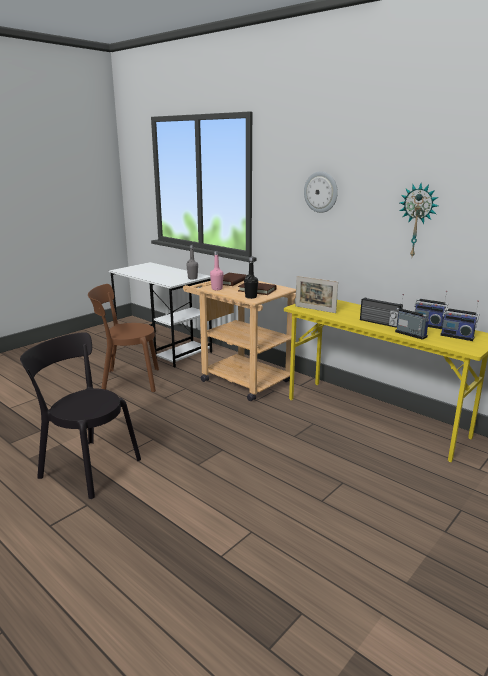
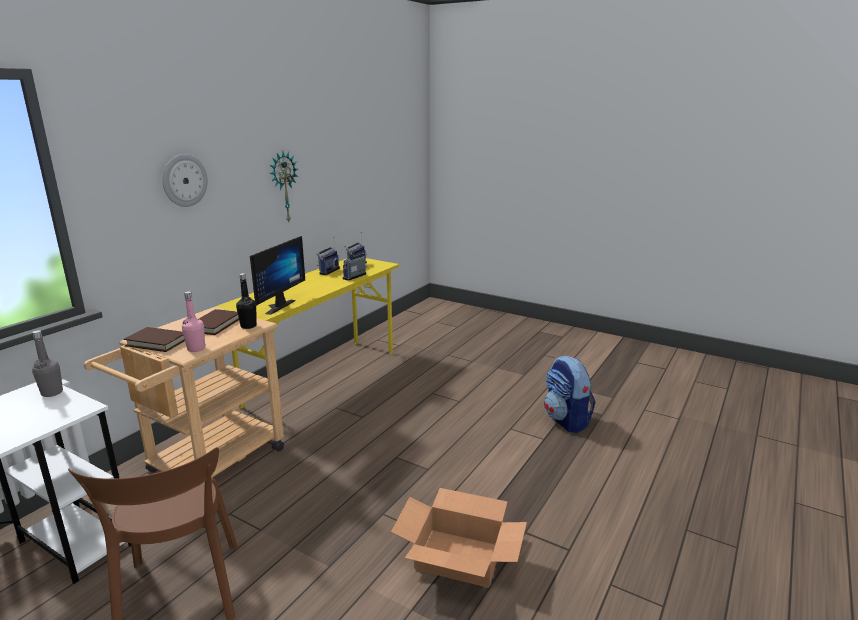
camera: 100 degrees left, 0 degrees up
(87, 466) = (458, 557): black chair -> cardboard box
(259, 594) = (566, 420): none -> backpack
(315, 309) = (276, 306): picture frame -> monitor
(379, 323) = (323, 284): radio -> none

